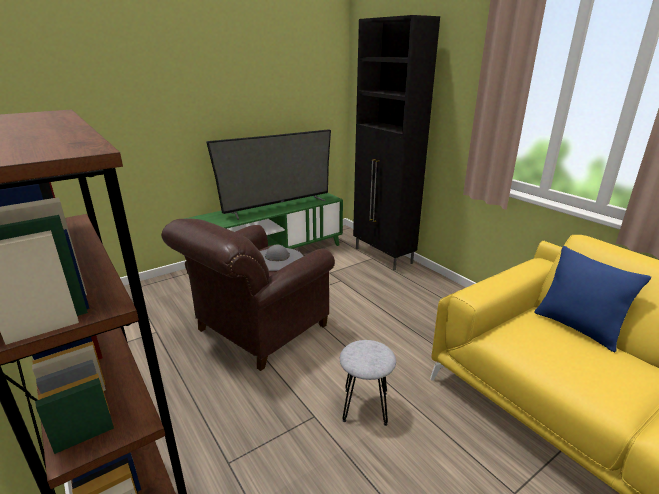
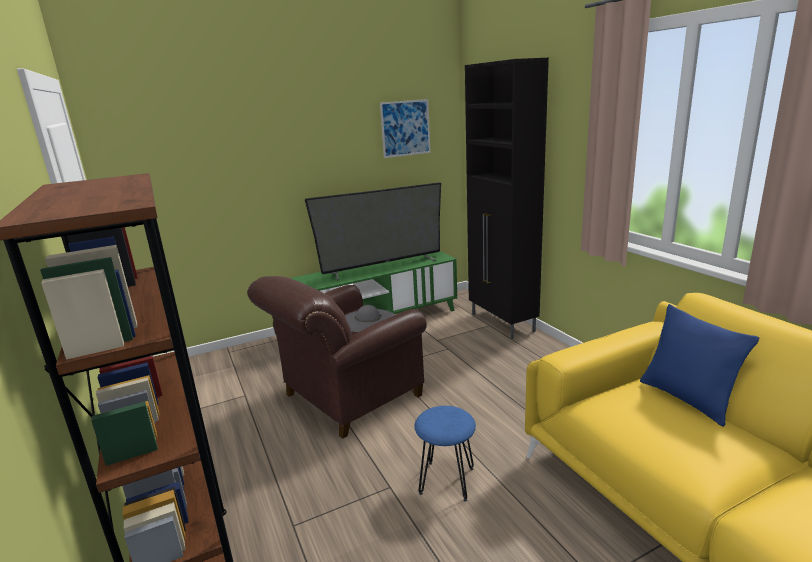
camera: 10 degrees right, 5 degrees down
(298, 77) = (405, 128): none -> picture
(364, 406) = (446, 480): grey stool -> blue stool

